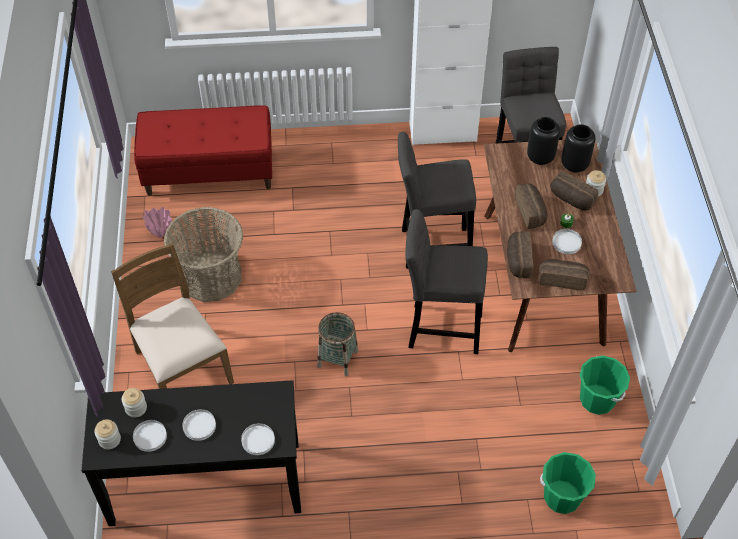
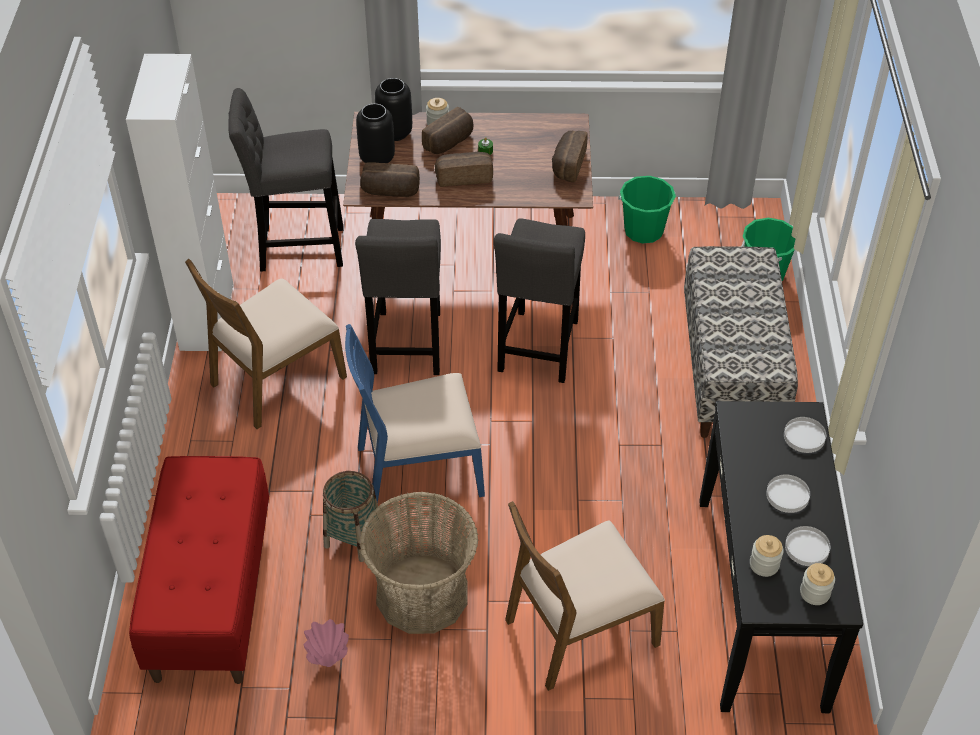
camera: 85 degrees left, 5 degrees down
(316, 265) = (418, 469): none -> blue chair
(338, 359) = (576, 454): basket -> basket (353, 537)
(389, 177) = (276, 379): none -> brown chair
(437, 468) = (732, 371): none -> bench
(517, 261) = (538, 196): bread -> bread (390, 192)
(567, 242) = (515, 154): white plate -> none

